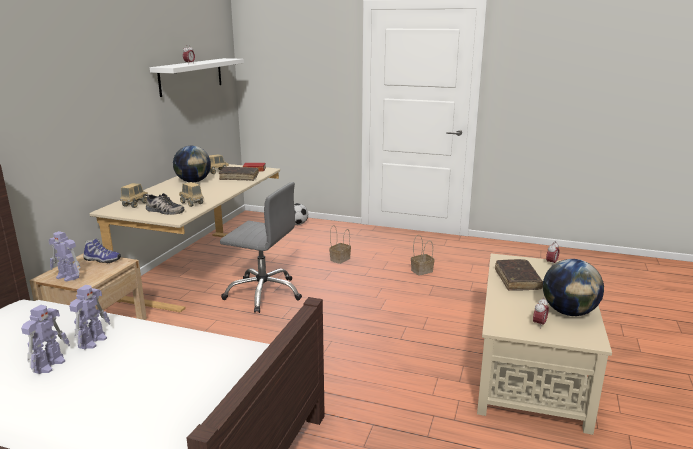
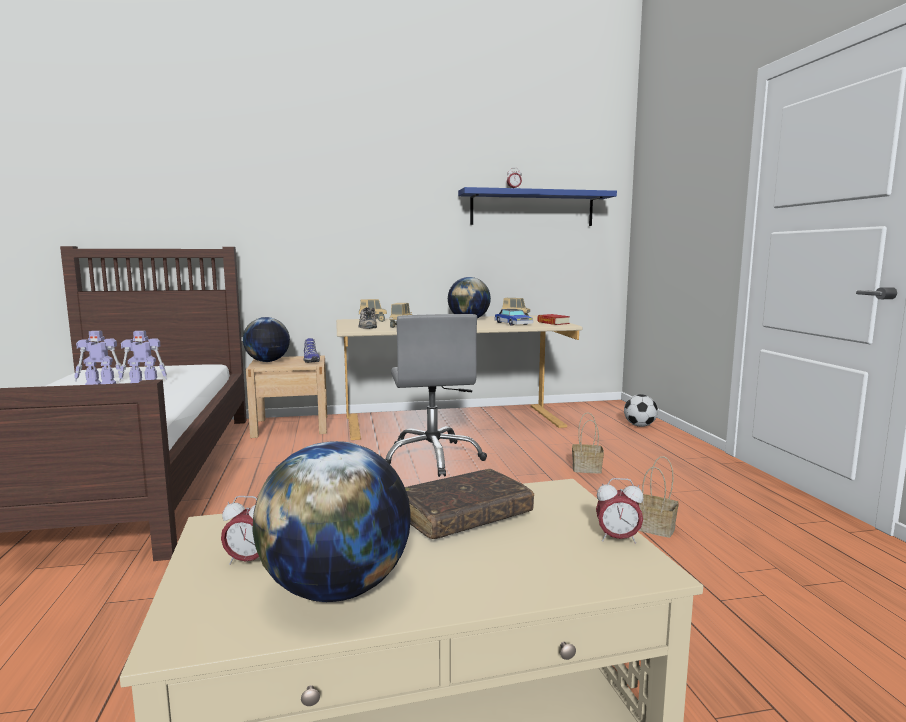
camera: 60 degrees right, 10 degrees down
(68, 277) = (267, 361): toy robot -> globe
(191, 76) = (532, 208): white shelf -> blue shelf
(239, 177) = (513, 324): brown book -> toy car

